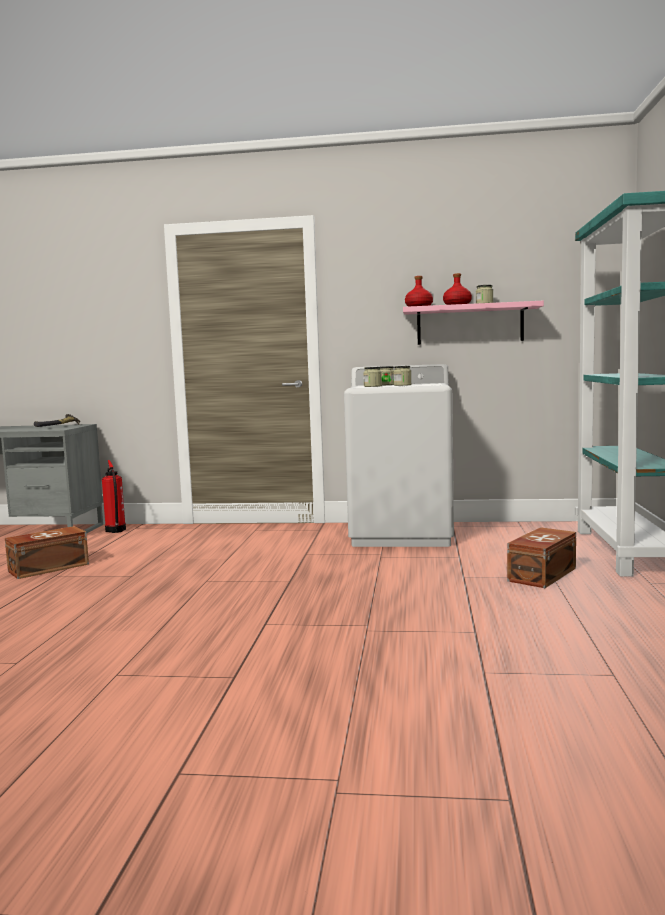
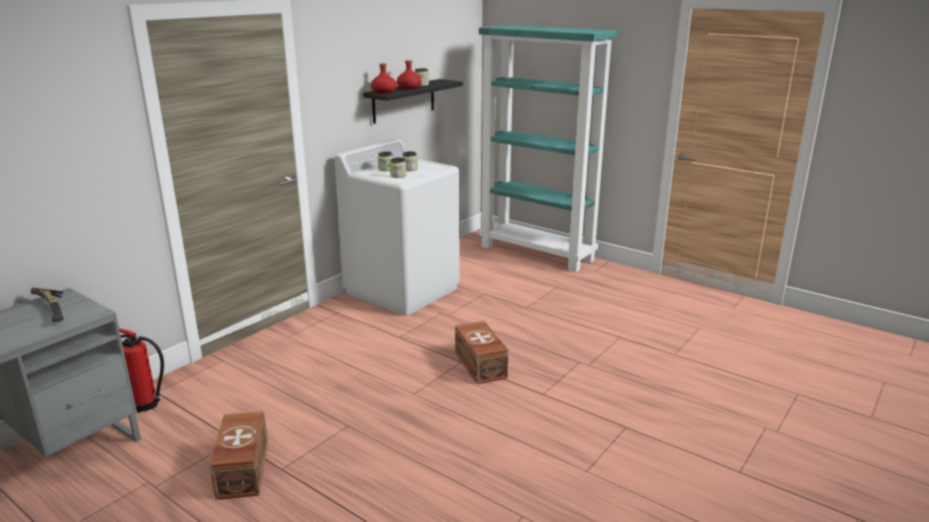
camera: 60 degrees left, 15 degrees up
(469, 324) = (404, 101): pink shelf -> black shelf
(540, 574) = (549, 287): brown storage box -> brown storage box (480, 365)

